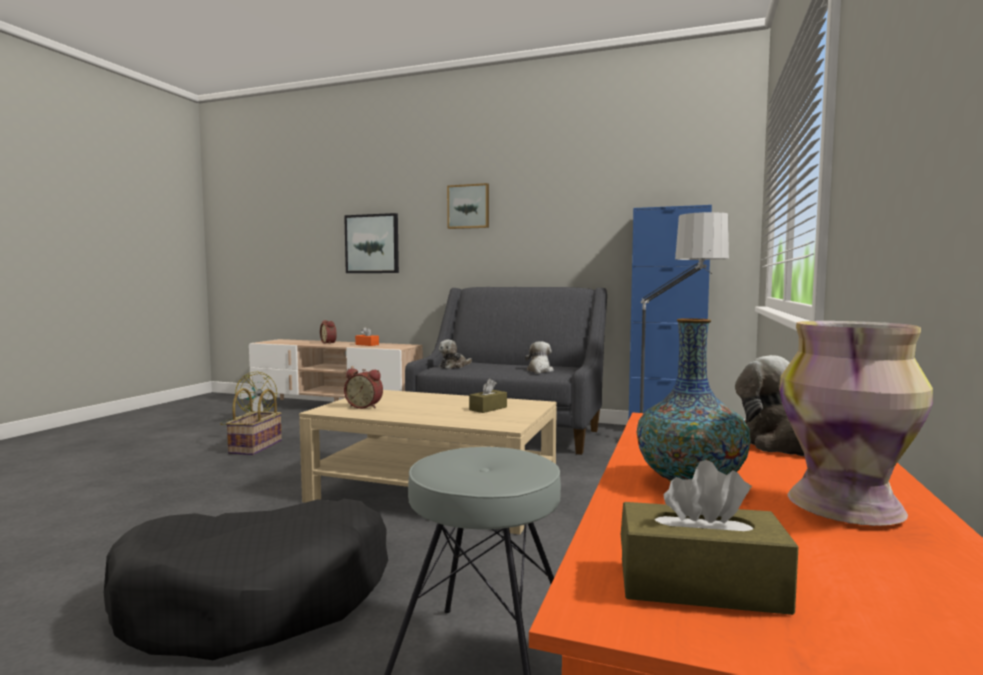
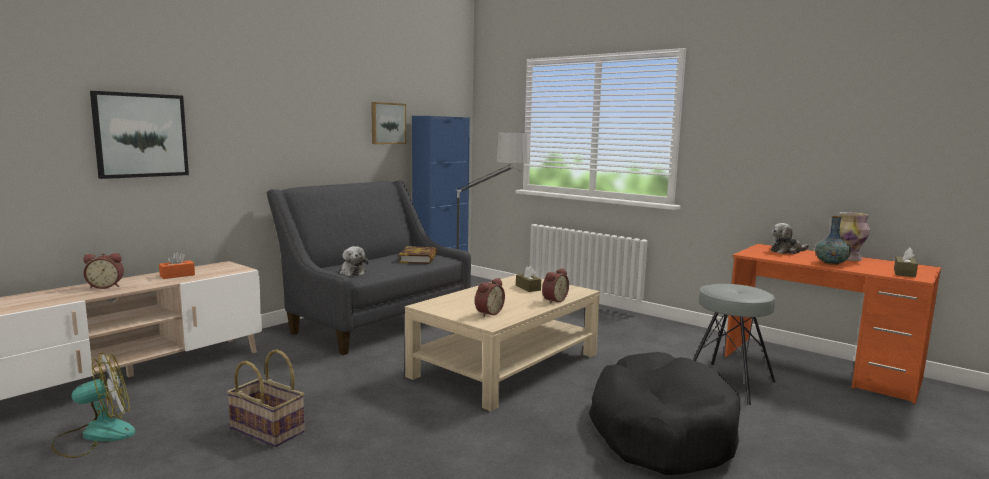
camera: 70 degrees left, 5 degrees up
(440, 419) = (553, 300): none -> alarm clock
(469, 206) = (273, 96): picture -> picture (387, 123)
(539, 371) = (418, 259): plush toy -> book

